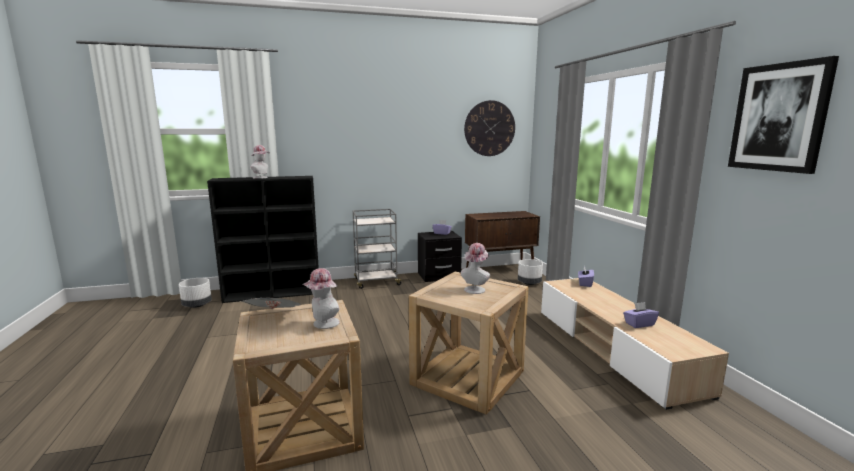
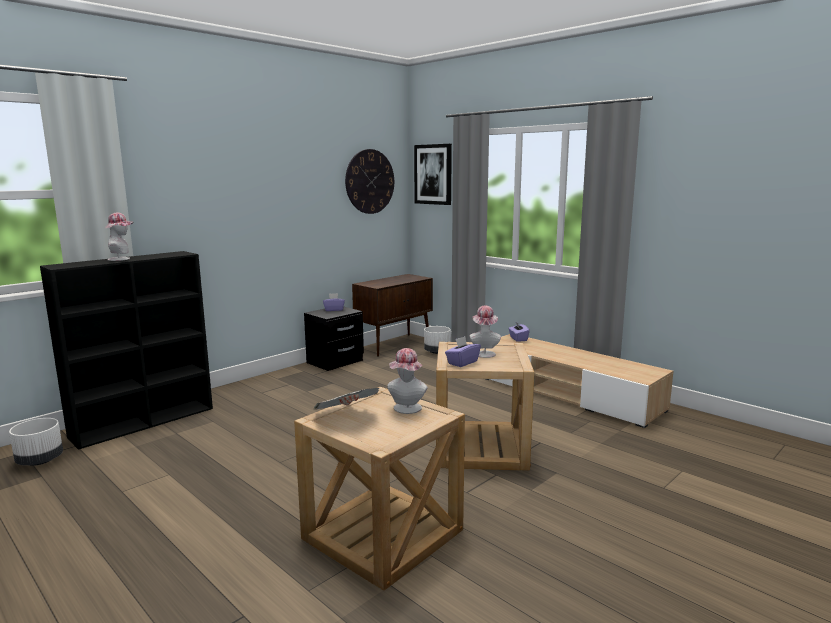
camera: 30 degrees left, 0 degrees up
(376, 282) = (269, 381): grey cart -> none
(639, 324) = (597, 363): purple tissue box -> purple tissue box (462, 362)
(779, 117) = (690, 176): picture -> picture (433, 174)

